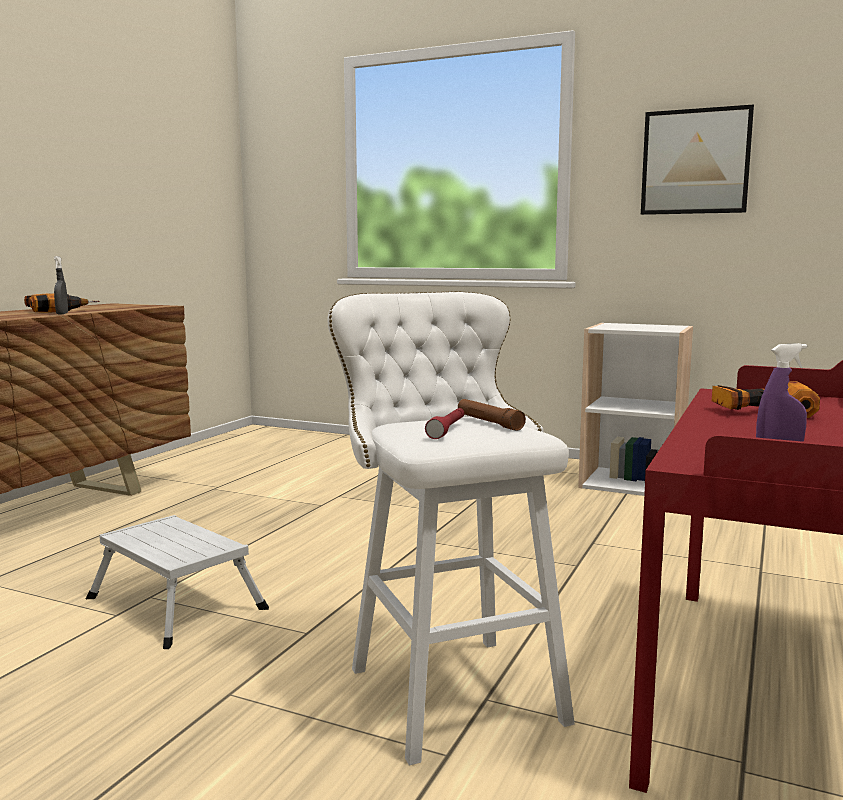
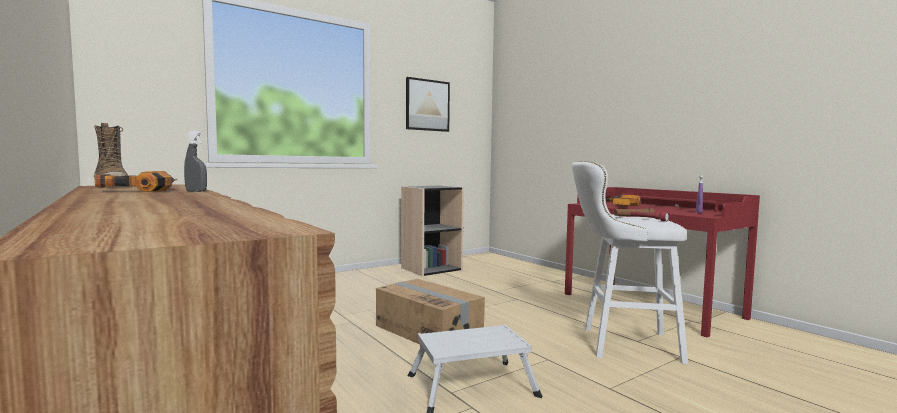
camera: 60 degrees left, 5 degrees down
(100, 305) = (111, 187): none -> boot
(337, 544) = (428, 331): none -> cardboard box
(633, 483) = (431, 268): white bookcase -> black bookcase

